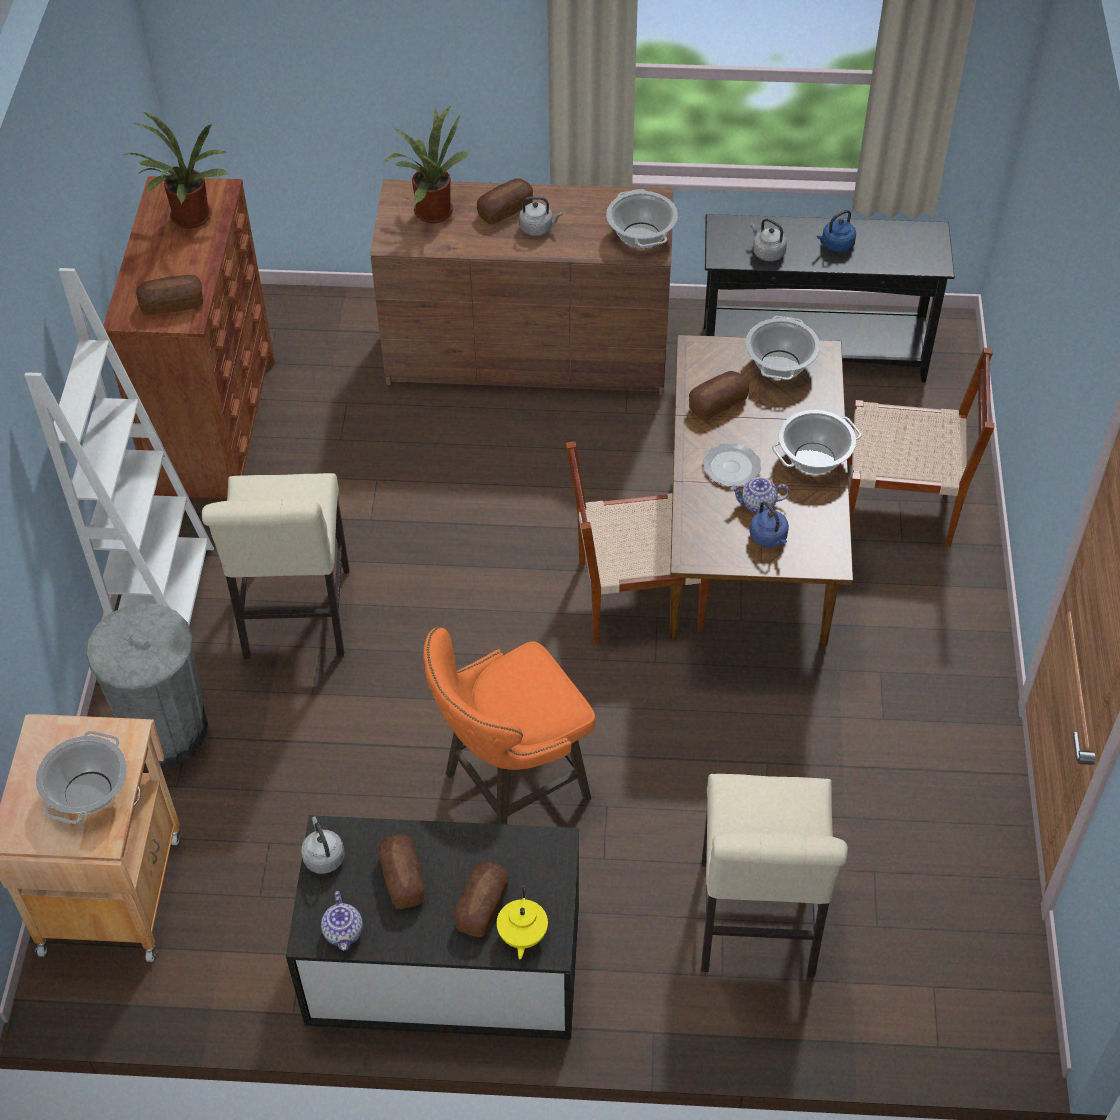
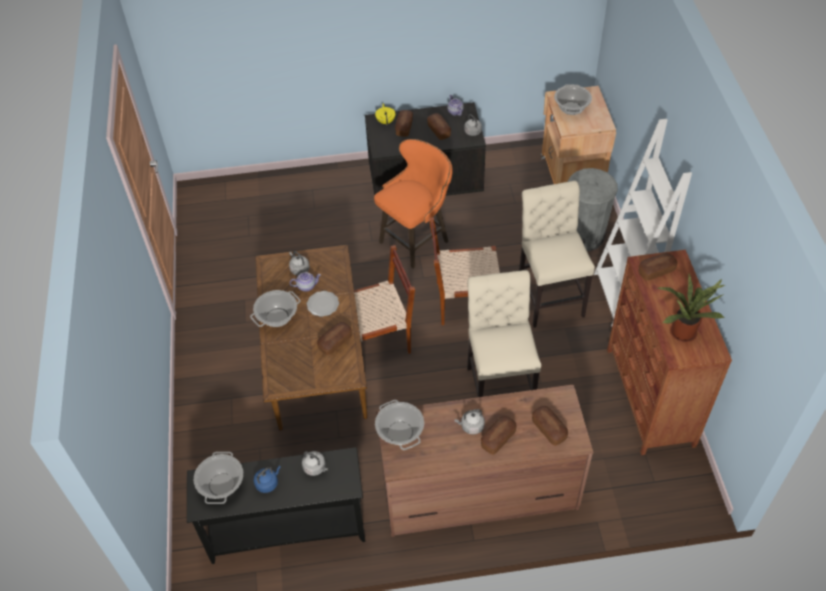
camera: 170 degrees right, 0 degrees up
(431, 210) = (549, 429): potted plant -> bread
(755, 927) = (299, 207): beige stool -> beige stool (499, 385)
(769, 538) = (299, 269): blue kettle -> grey kettle
(780, 364) = (300, 375): cooking pot -> cooking pot (222, 485)
(902, 504) = (230, 422): chair -> chair (465, 301)

